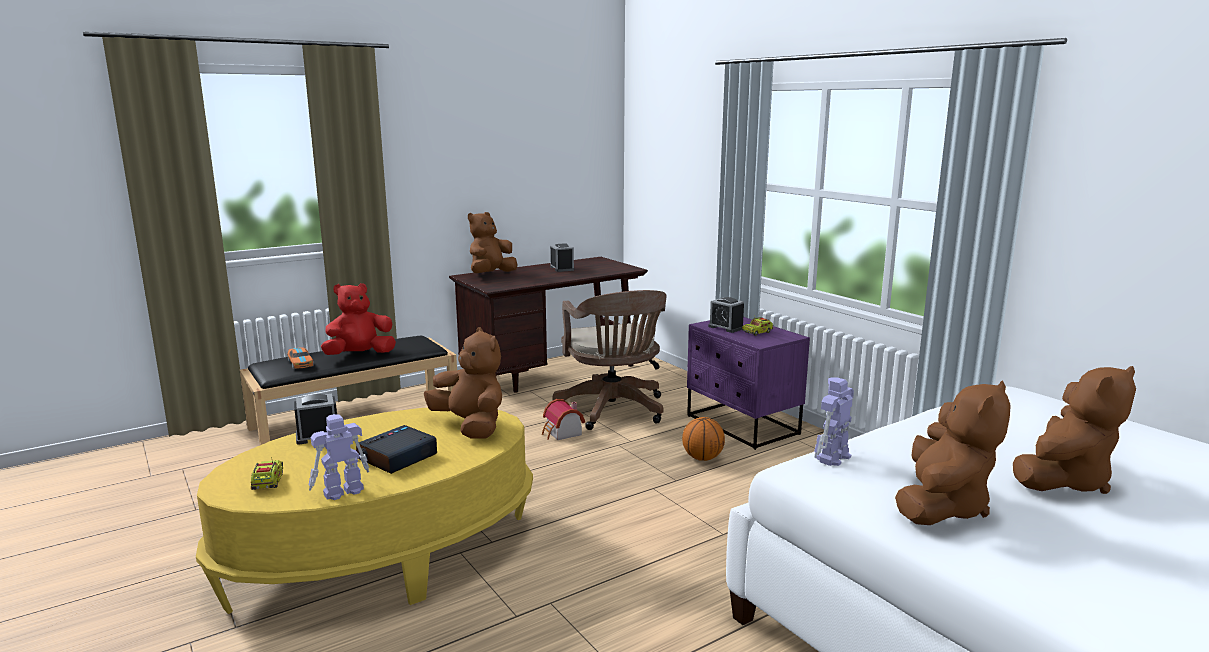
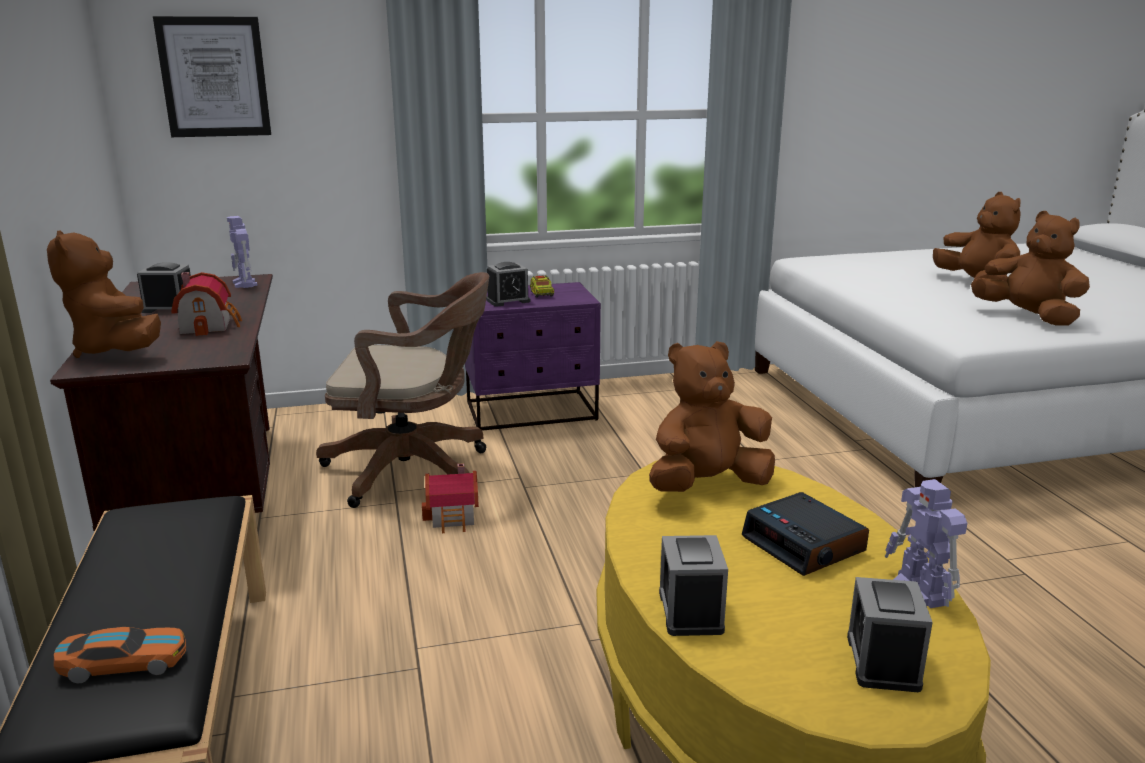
camera: 70 degrees left, 5 degrees up
(268, 482) = (883, 662): toy truck -> alarm clock
(359, 355) = (168, 581): red plush toy -> none
(540, 278) = (209, 325): none -> toy house
(660, 146) = (214, 77): none -> picture
(702, 458) = (599, 449): basketball -> none
(832, 458) = (939, 324): toy robot -> toy robot (245, 284)

